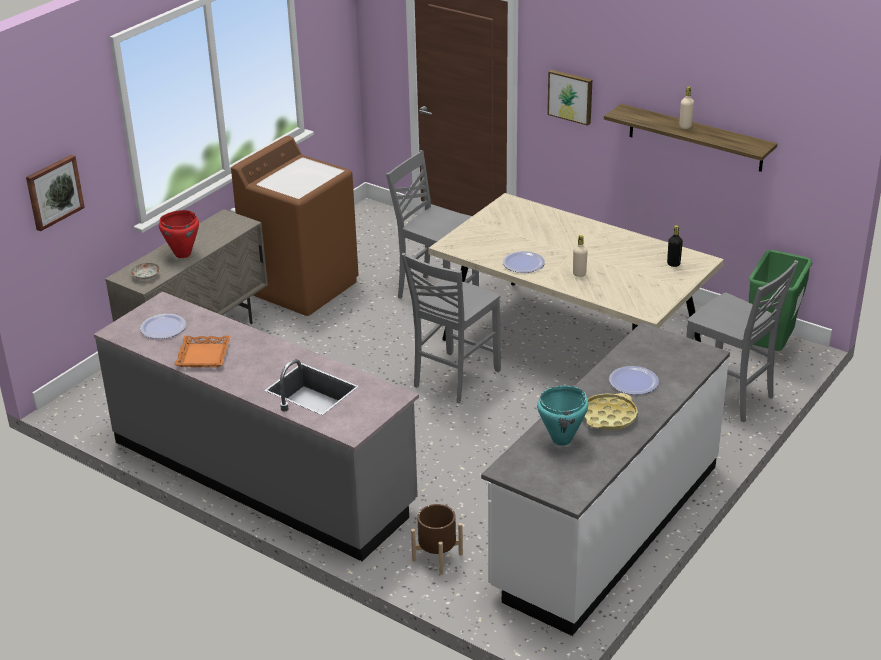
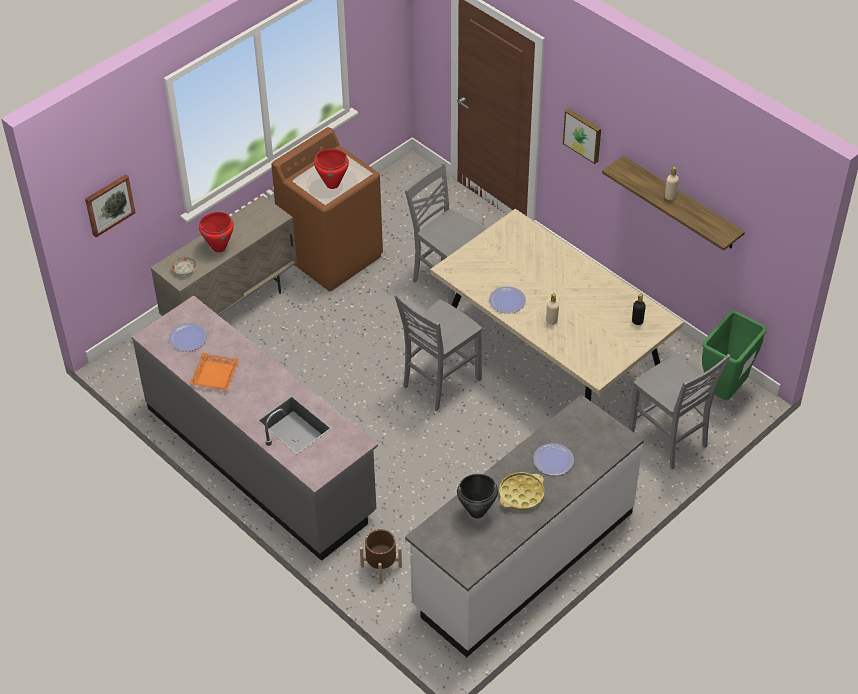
camera: 10 degrees right, 15 degrees up
(302, 182) = (332, 184): none -> red cooking pot
(562, 440) = (477, 512): turquoise cooking pot -> black cooking pot

